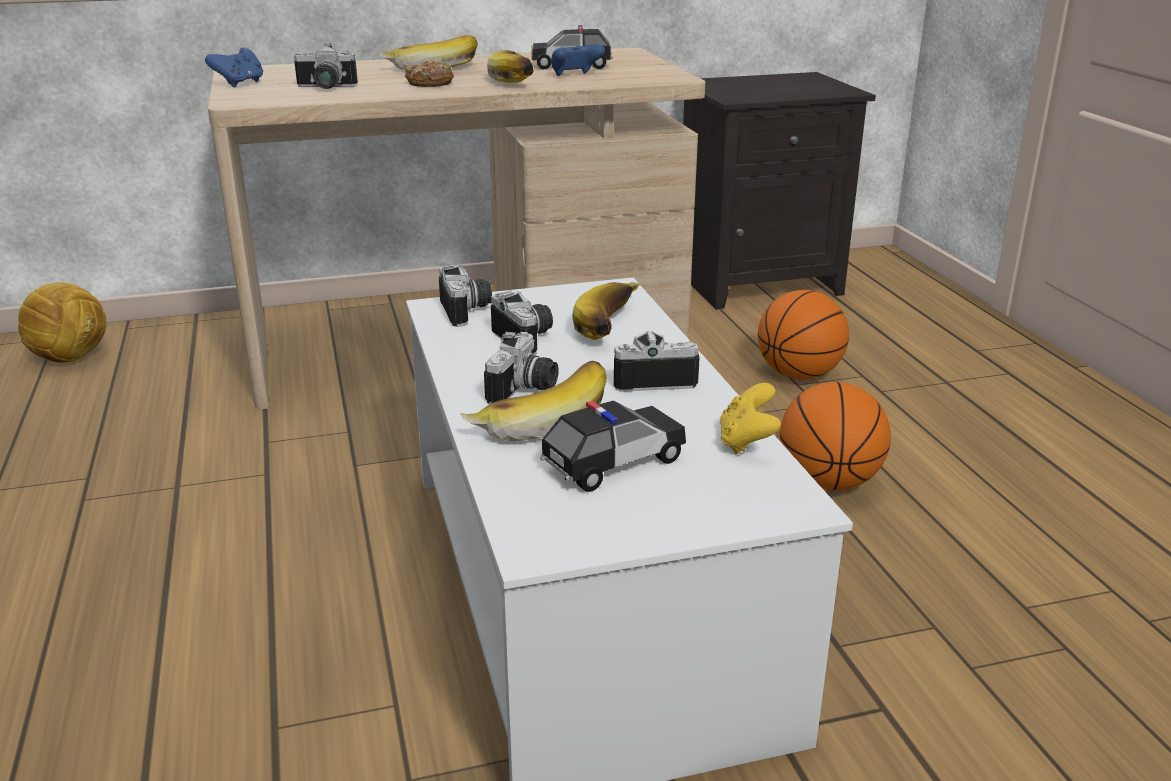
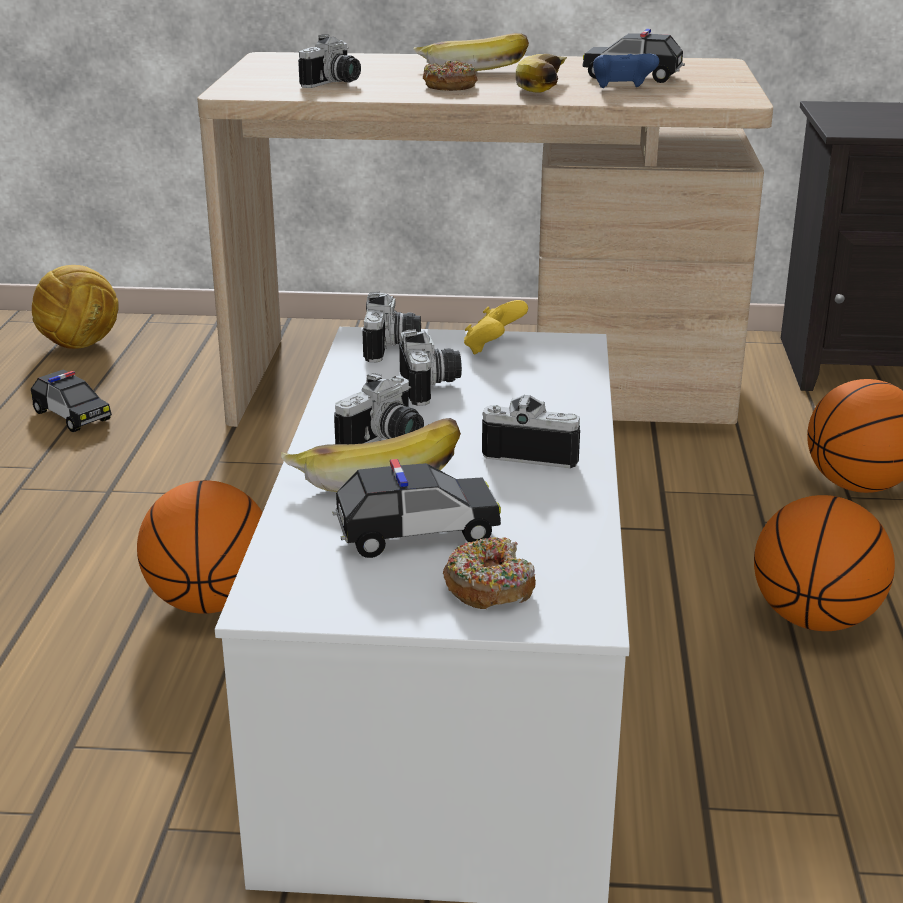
camera: 20 degrees right, 0 degrees up
(99, 424) = (72, 416): none -> toy car
(240, 84) = (255, 72): blue game controller -> none
(325, 88) = (335, 83): camera -> camera turned 75 degrees counterclockwise
(333, 568) = (210, 602): none -> basketball
(615, 327) = (538, 387): banana -> none
(708, 496) = (489, 587): none -> donut
(747, 442) = (581, 537): yellow game controller -> yellow game controller (493, 348)

